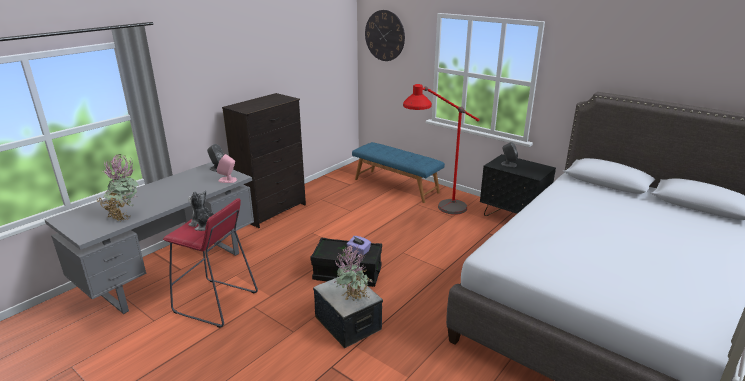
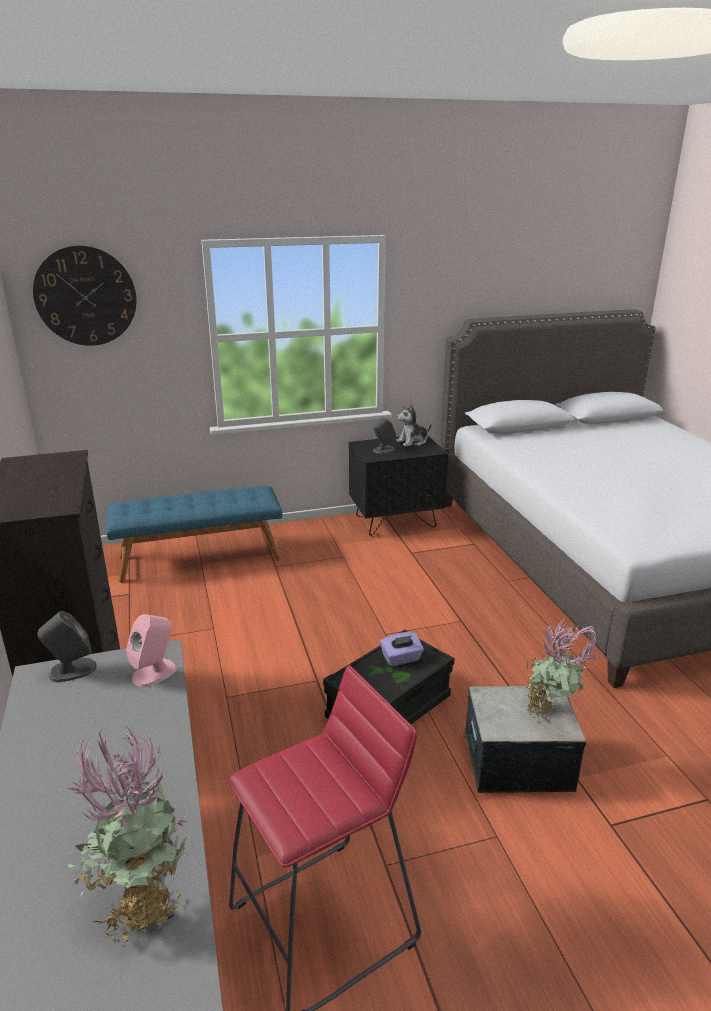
camera: 55 degrees left, 0 degrees up
(204, 225) = (299, 773): plush toy -> plush toy (412, 442)
(436, 213) = (319, 563): red floor lamp -> none

